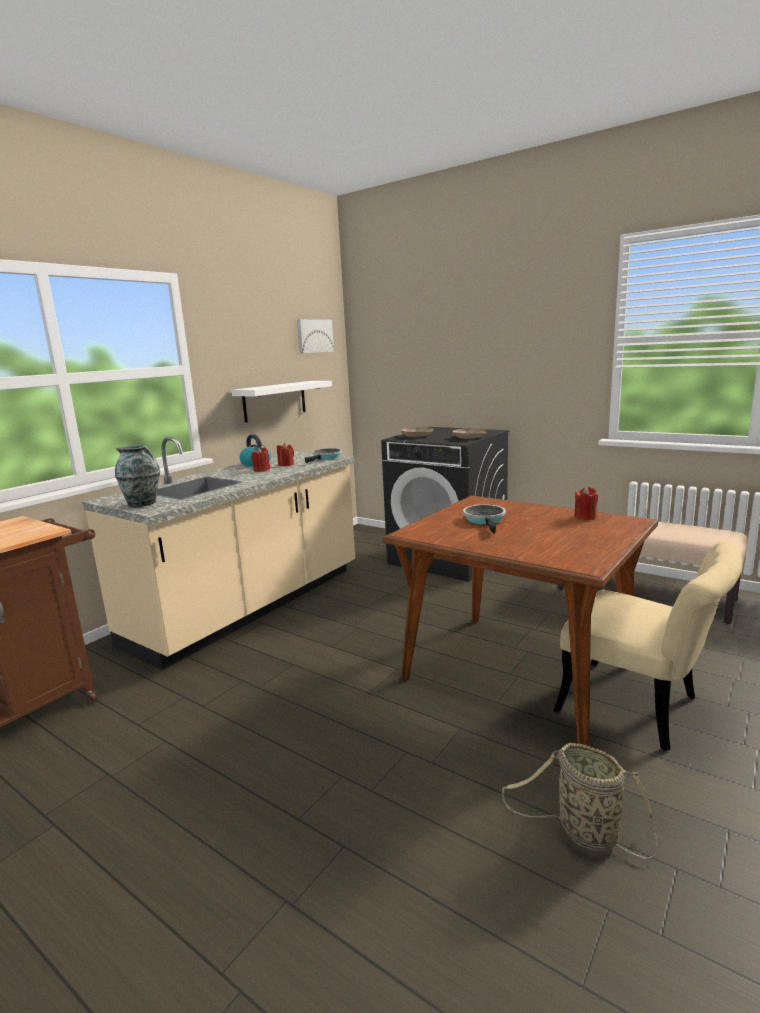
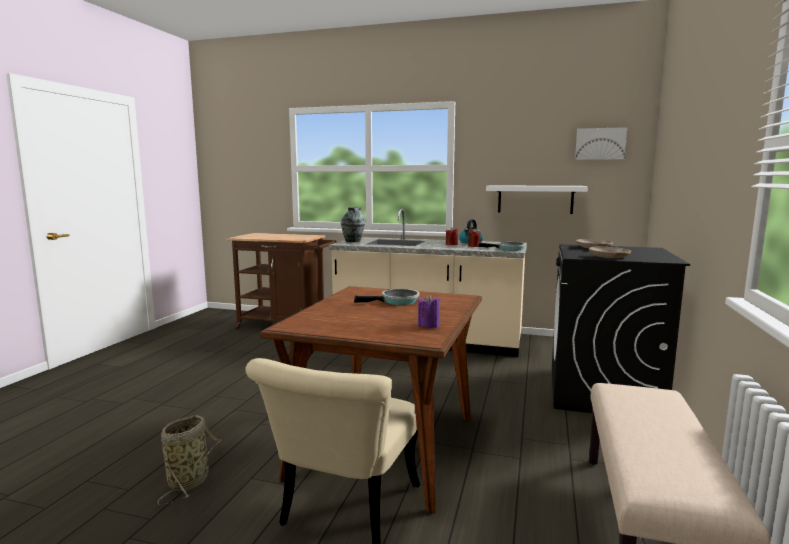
camera: 70 degrees right, 5 degrees down
(585, 517) = (428, 325): red candle -> purple candle

